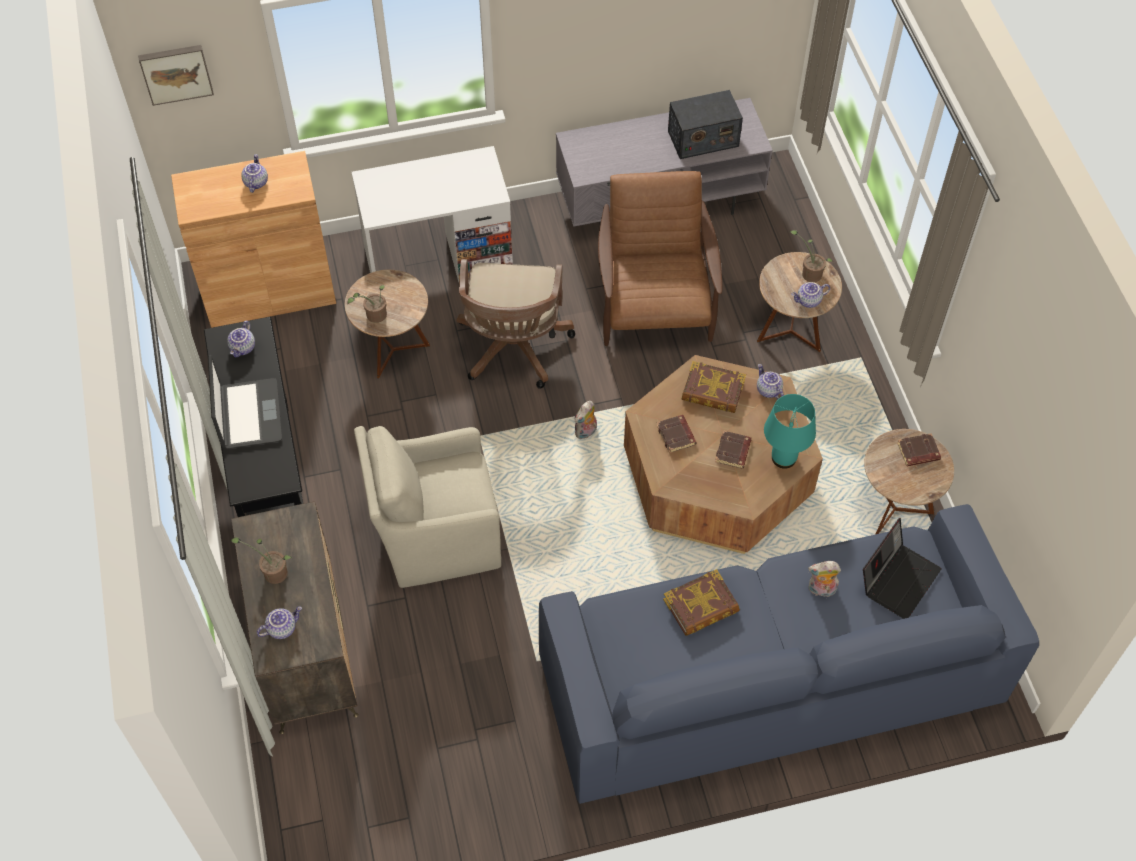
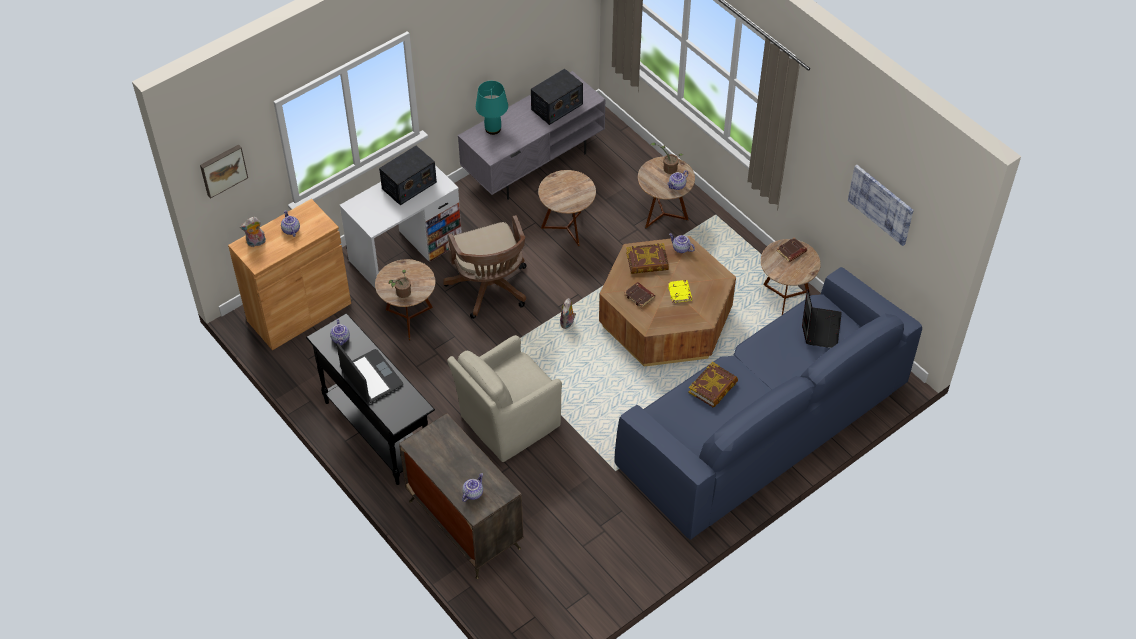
camera: 25 degrees left, 5 degrees down
(272, 571) = (446, 463): potted plant -> none
(450, 177) = (409, 185): none -> radio
(654, 305) = (567, 228): brown armchair -> brown side table
(733, 452) = (680, 293): brown book -> yellow book
(784, 457) = (712, 285): turquoise table lamp -> turquoise table lamp (493, 128)
(821, 590) = (778, 351): plush toy -> plush toy (256, 243)
(1042, 442) = (881, 204): none -> picture

